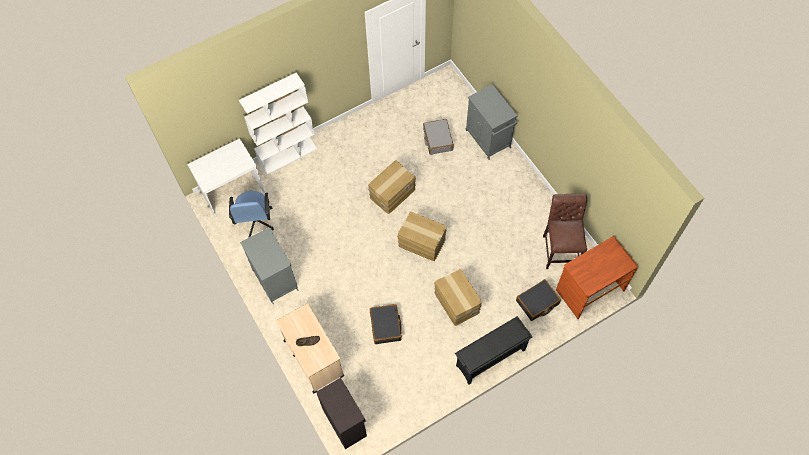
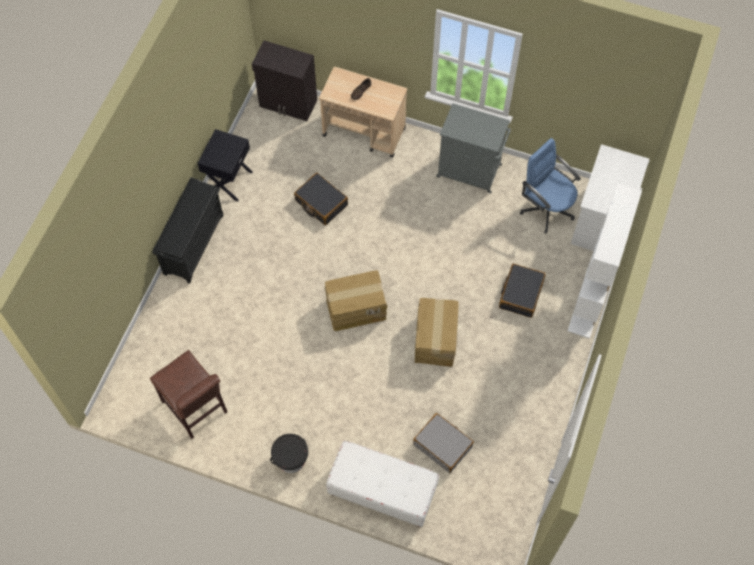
camera: 140 degrees right, 0 degrees up
(433, 389) = (228, 181): none -> black nightstand
(456, 302) = (269, 272): cardboard box -> none
(488, 139) = (382, 492): grey cabinet -> white bench
(525, 186) = (291, 459): none -> black bucket
(537, 302) = (182, 331): black suitcase -> black suitcase (520, 294)
(589, 289) = (133, 385): brown desk -> none

